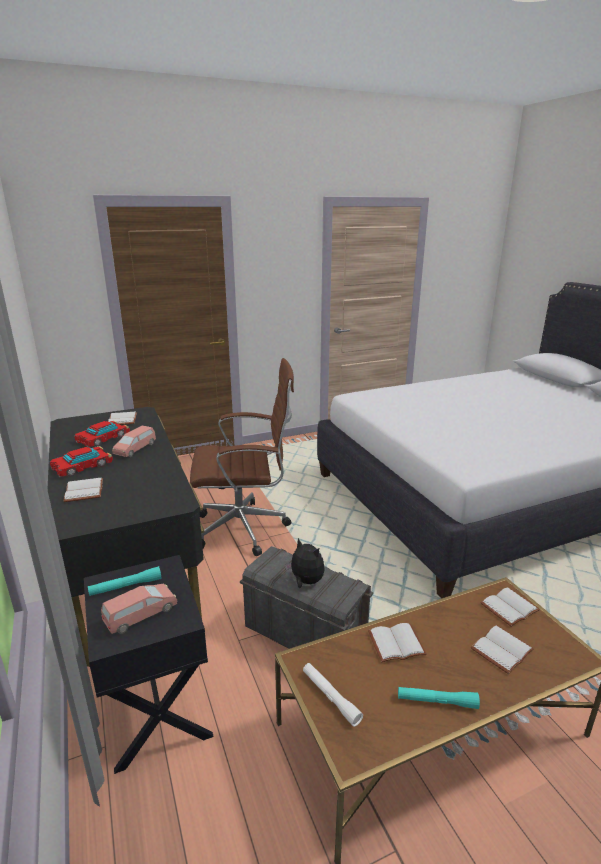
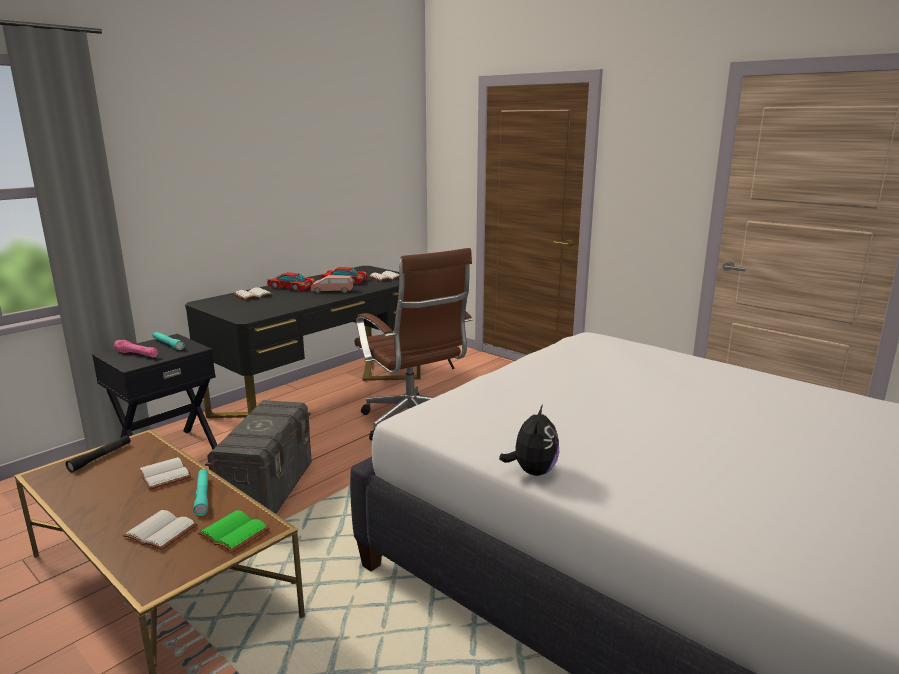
camera: 65 degrees right, 5 degrees down
(141, 615) = (137, 354): pink toy car -> pink flashlight
(306, 581) = (252, 426): plush toy -> plush toy (532, 471)
(330, 697) = (100, 457): white flashlight -> black flashlight
(437, 701) = (91, 502): turquoise flashlight -> turquoise flashlight (202, 496)
(510, 609) = (232, 533): white book -> green book

